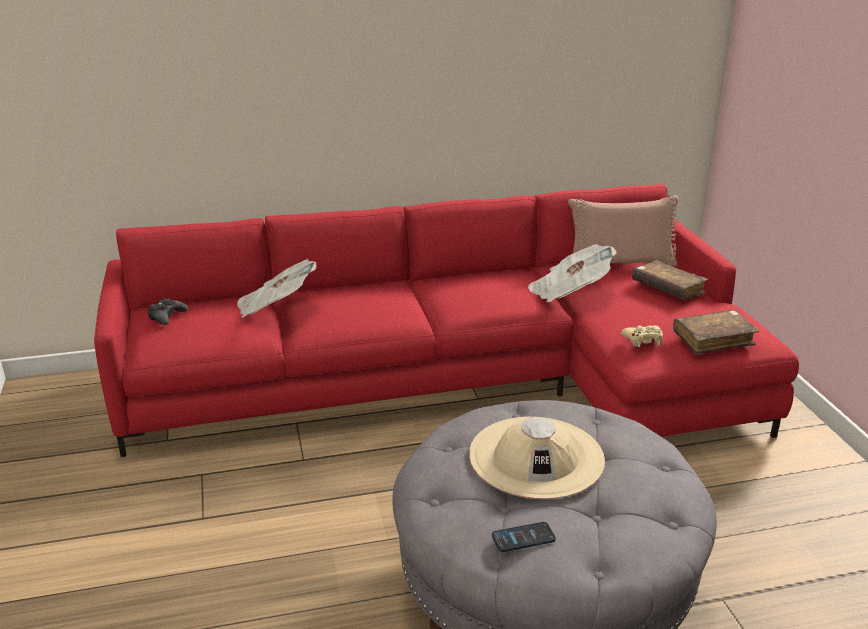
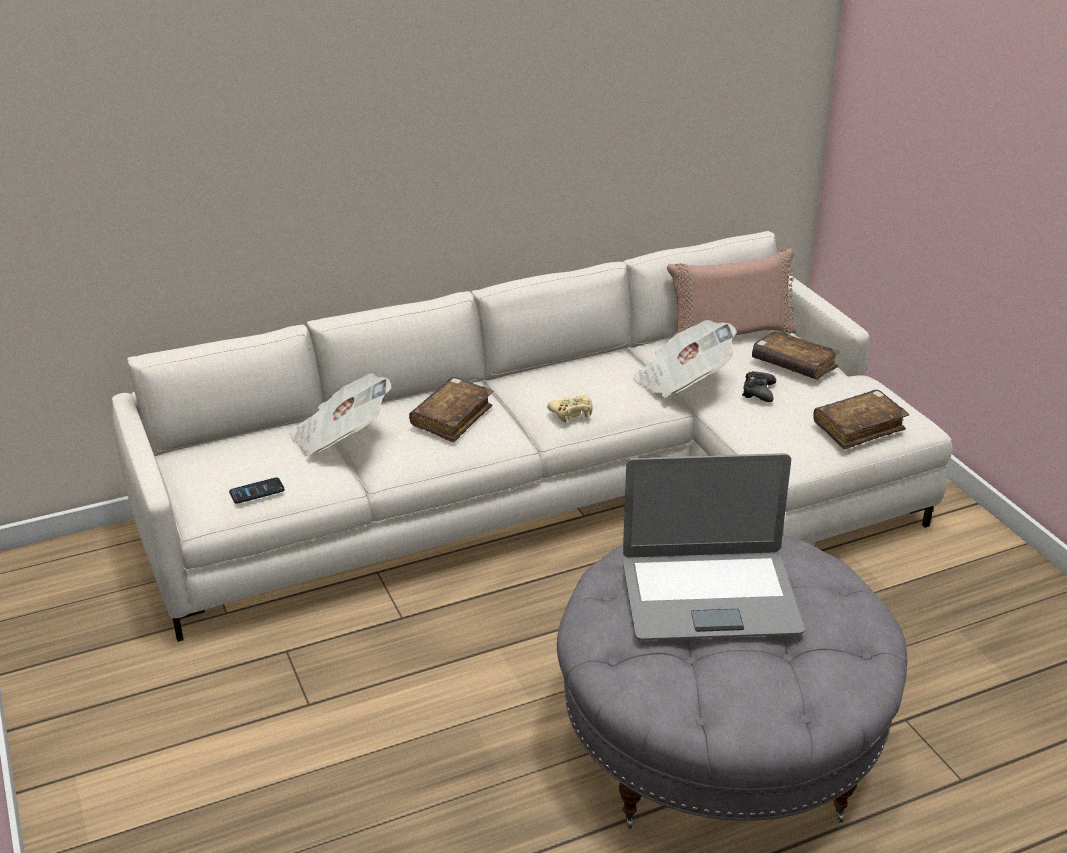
camera: 10 degrees left, 5 degrees up
(167, 316) = (210, 463): black game controller -> black game controller (758, 392)
(369, 302) = (452, 418): none -> brown book
(458, 381) = (554, 496): red sofa -> white sofa
(523, 538) = (722, 690): phone -> phone (257, 491)
(536, 457) = (709, 597): beige hat -> laptop
(643, 340) = (782, 436): beige game controller -> beige game controller (572, 413)

